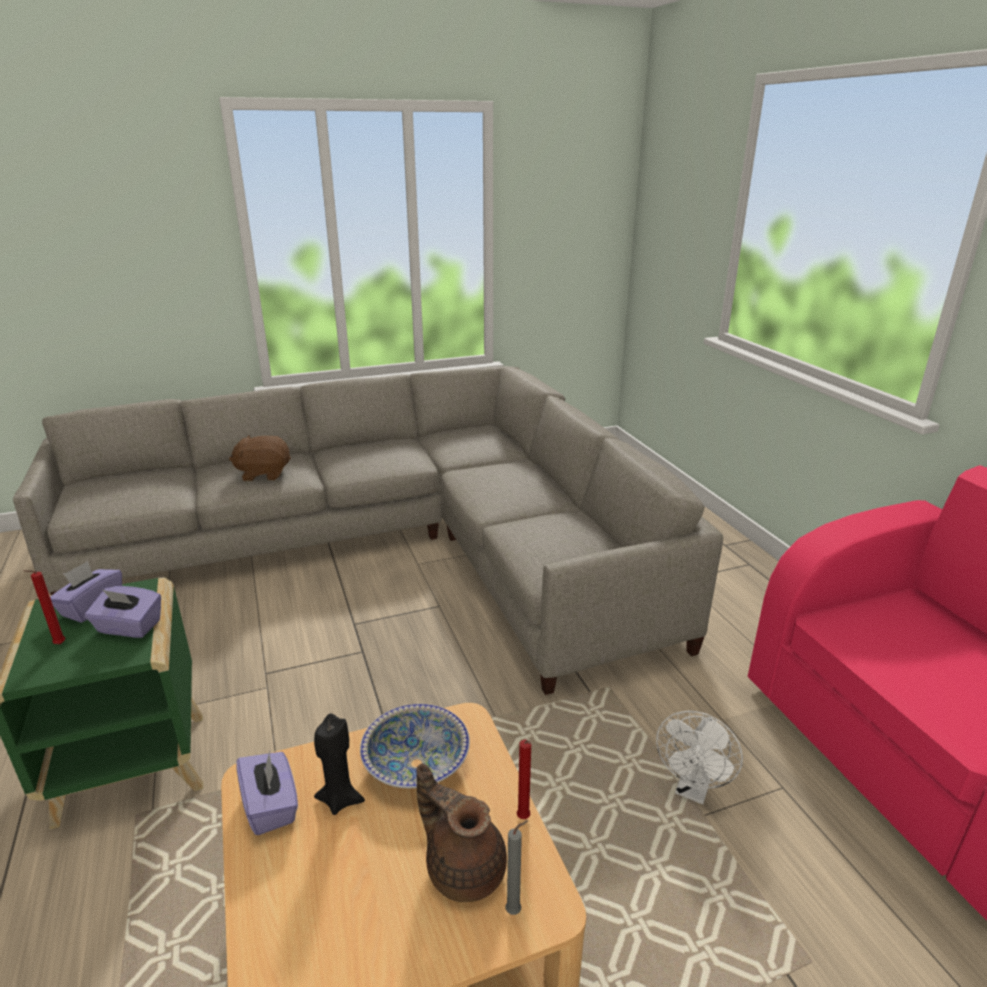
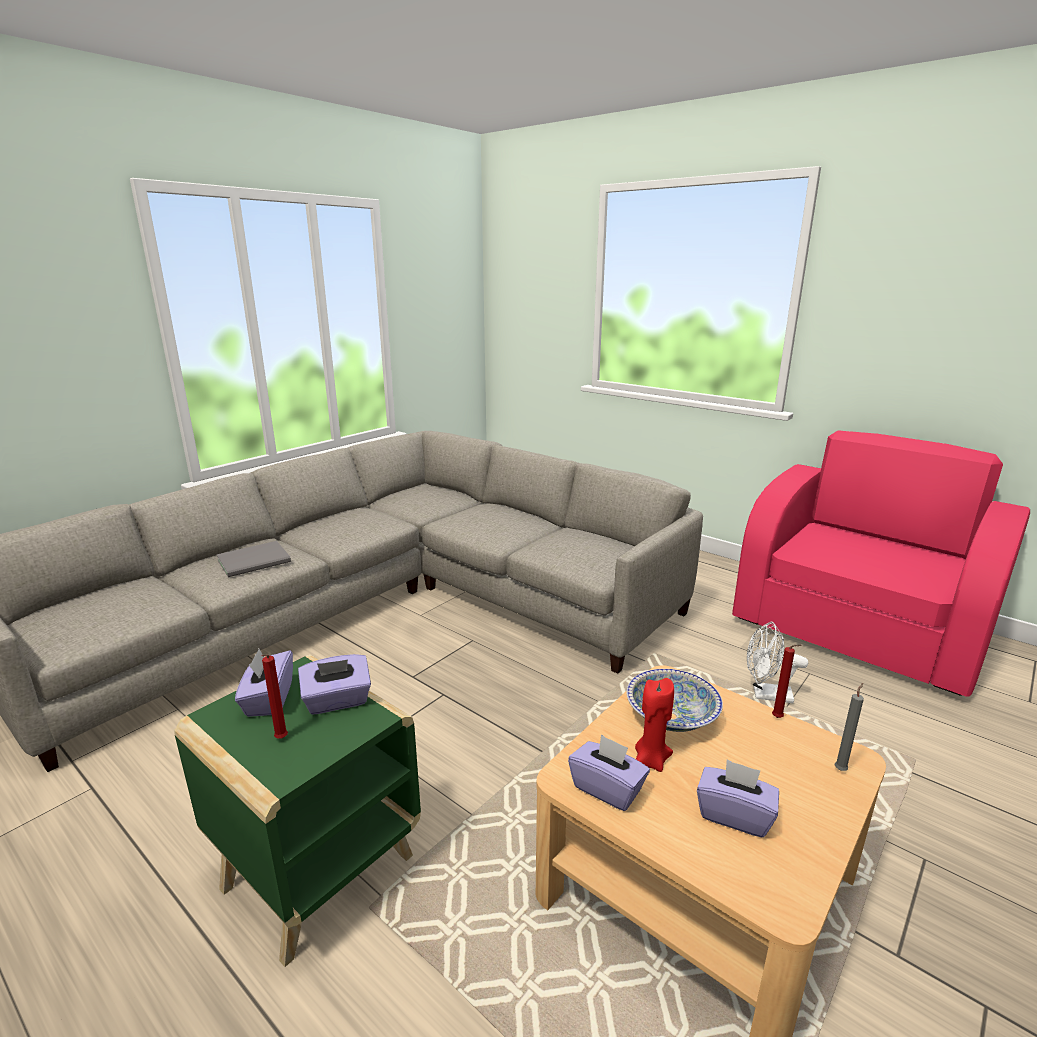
camera: 30 degrees left, 5 degrees down
(264, 474) = (256, 561): brown plush toy -> grey book
(340, 799) = (650, 760): black candle -> red candle
(344, 894) = (734, 815): none -> purple tissue box
(463, 867) = (782, 761): brown teapot -> none
(693, 789) = (766, 695): white fan -> white fan turned 105 degrees clockwise

